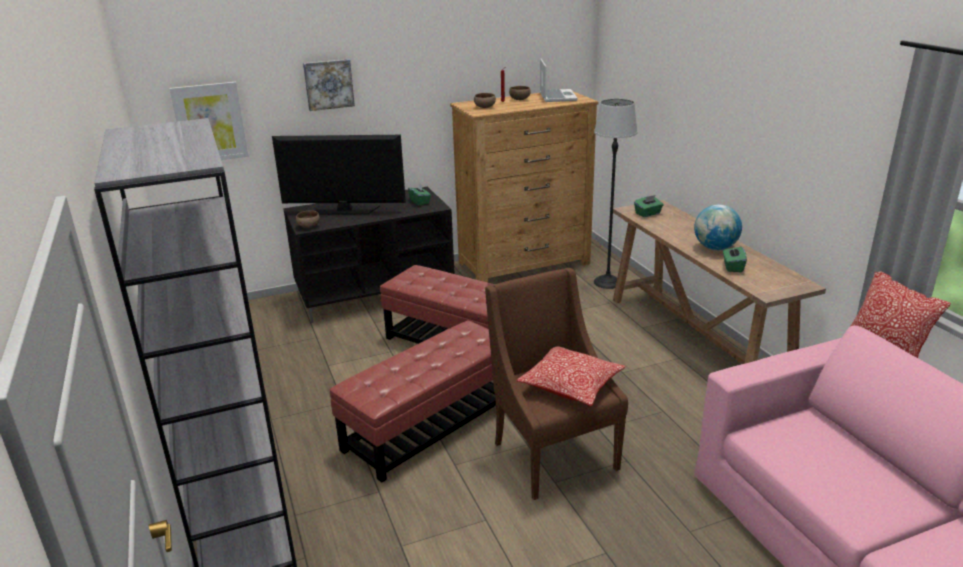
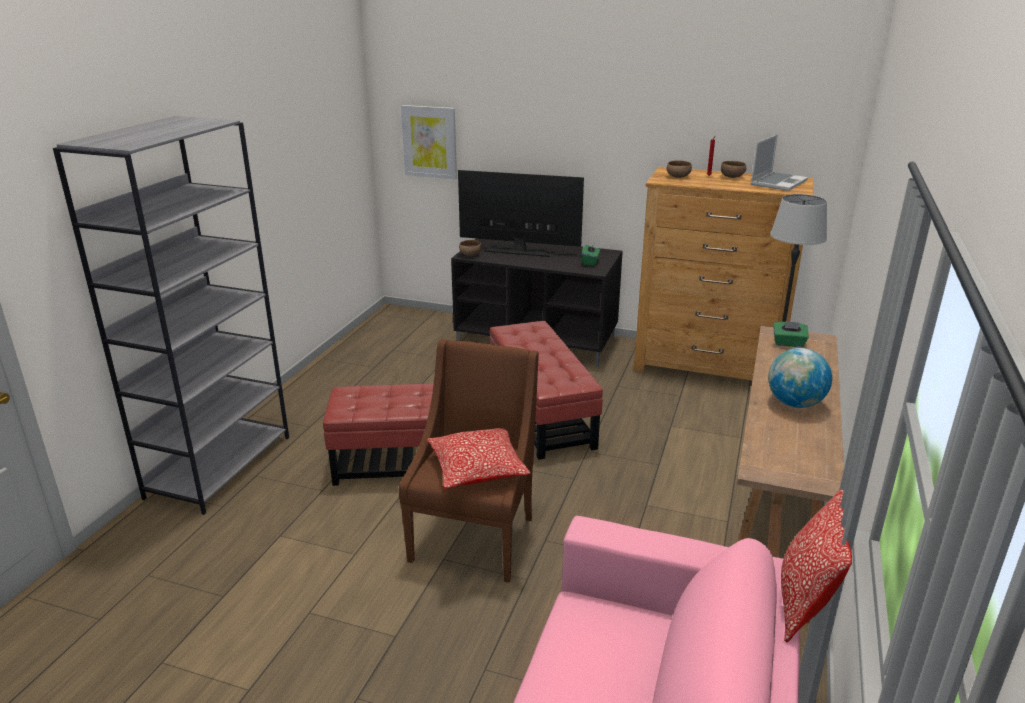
camera: 40 degrees right, 0 degrees up
(328, 84) = (536, 124): picture -> none
(344, 210) = (519, 250): television -> television turned 150 degrees clockwise
(732, 267) = (774, 429): green tissue box -> none

